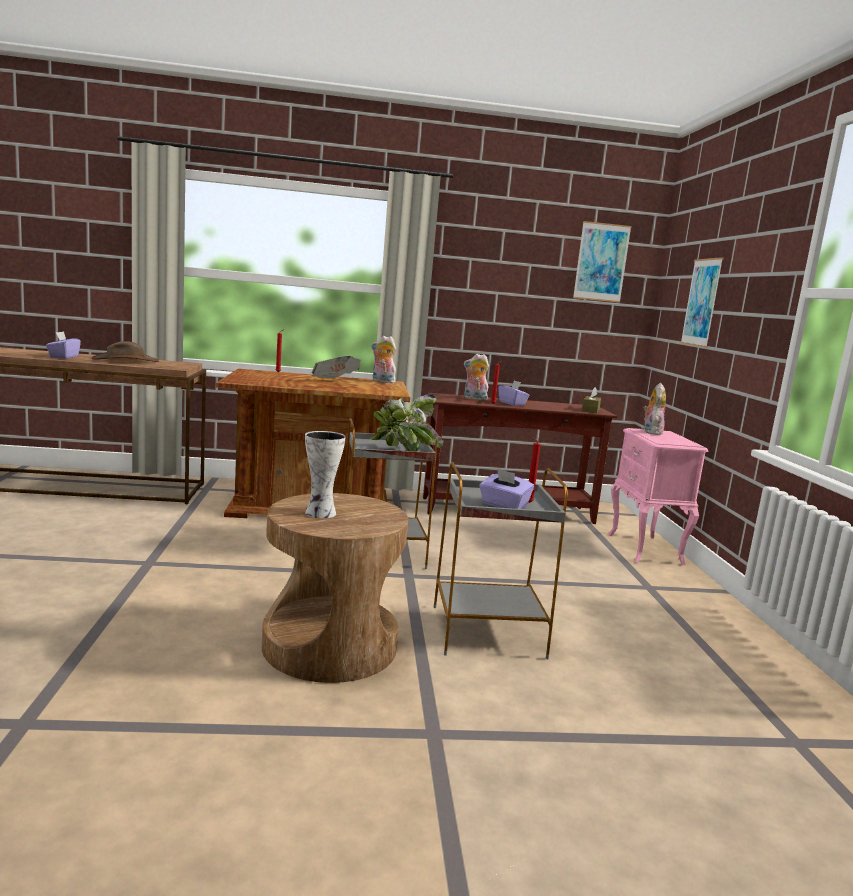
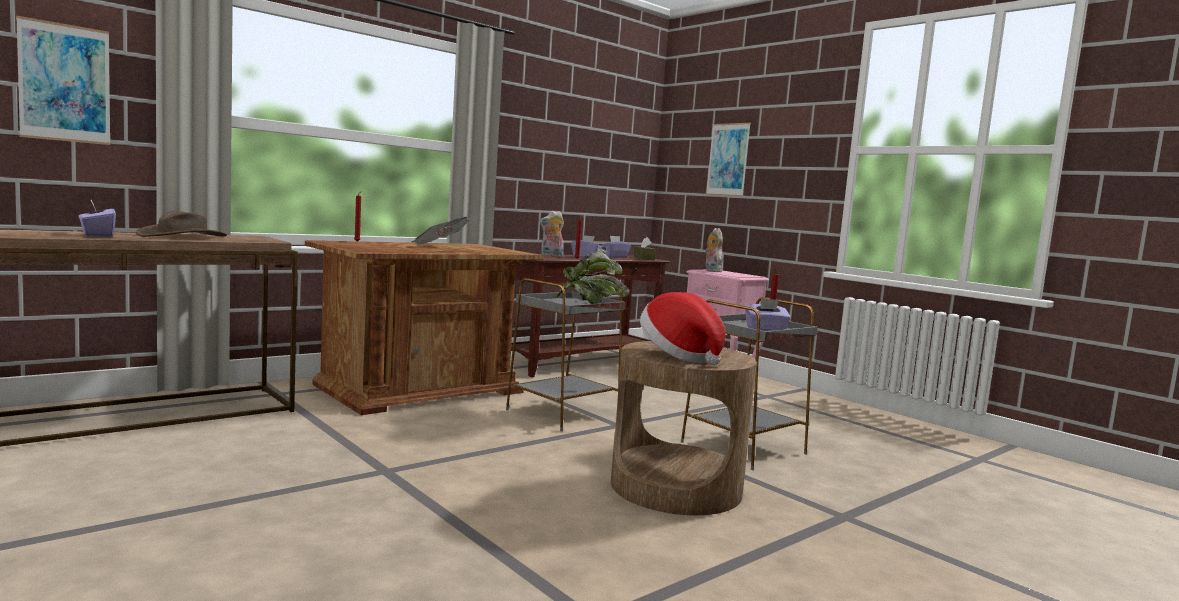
camera: 35 degrees left, 5 degrees down
(319, 513) = (680, 356): vase -> hat
(382, 382) = (469, 245): plush toy -> none
(556, 405) = (614, 257): none -> purple tissue box
(601, 262) = (621, 124): picture -> picture (65, 83)

